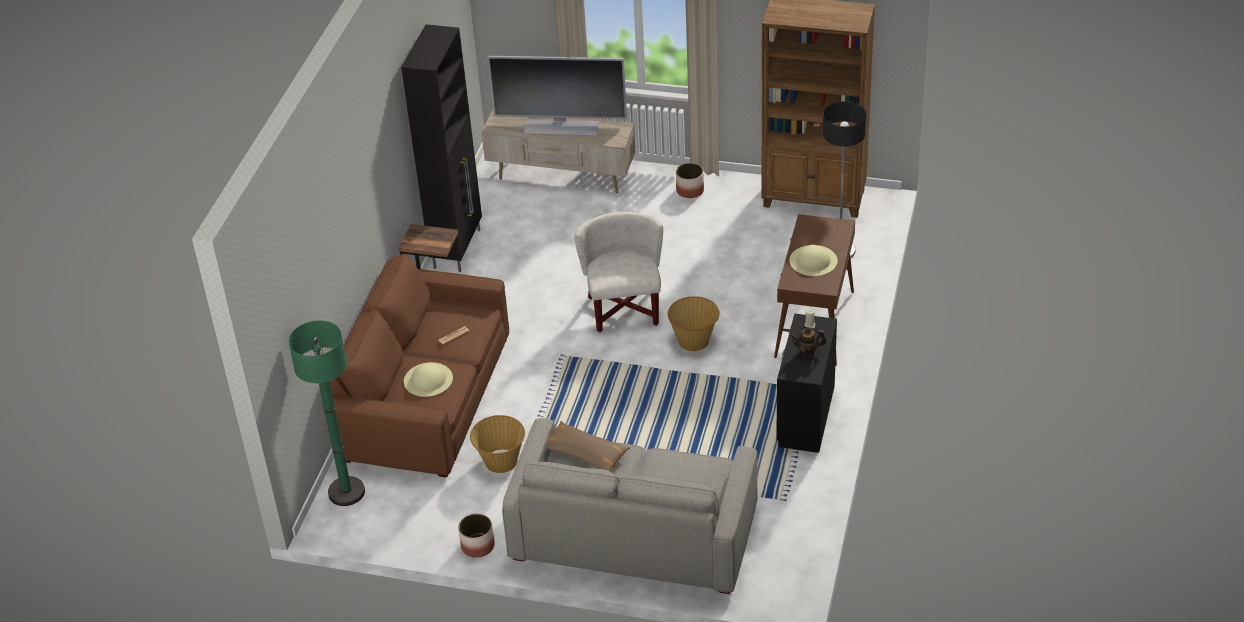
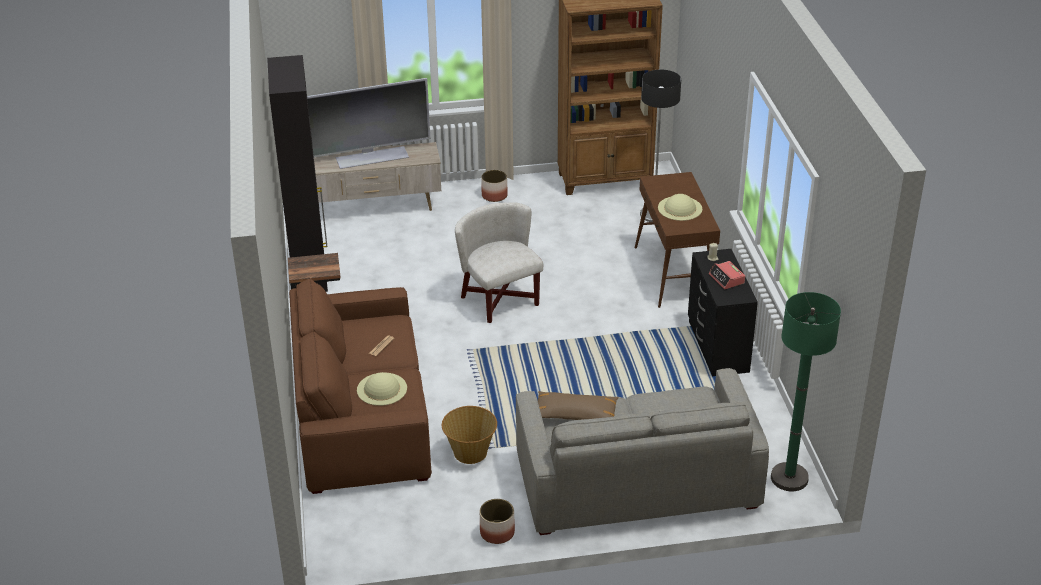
camera: 25 degrees left, 5 degrees down
(346, 492) = (335, 520): green floor lamp -> green floor lamp (789, 478)
(694, 340) = (579, 310): basket -> none
(807, 352) = (726, 279): teapot -> alarm clock

